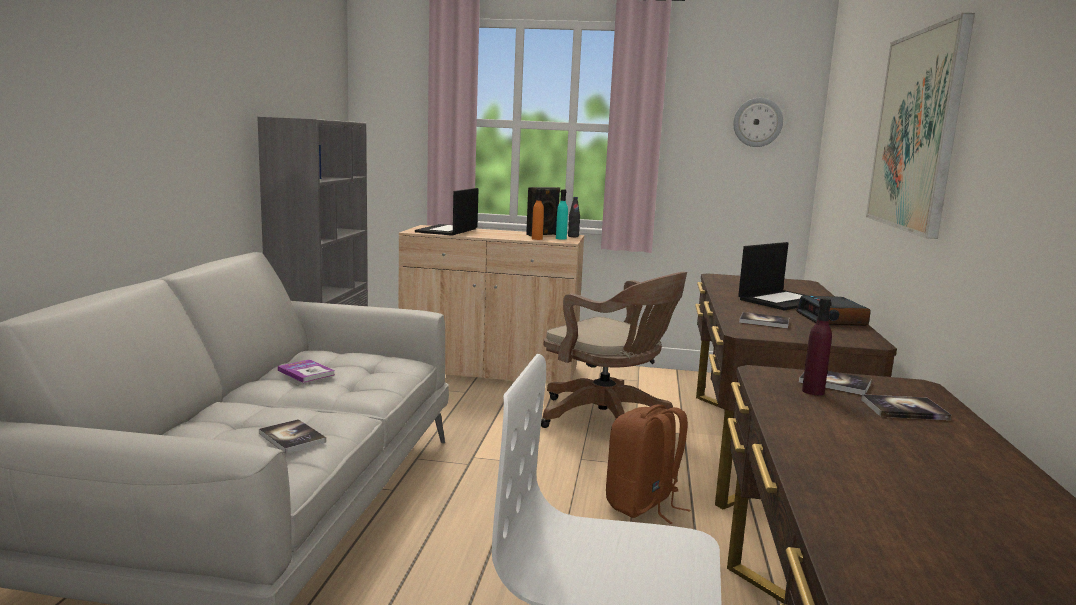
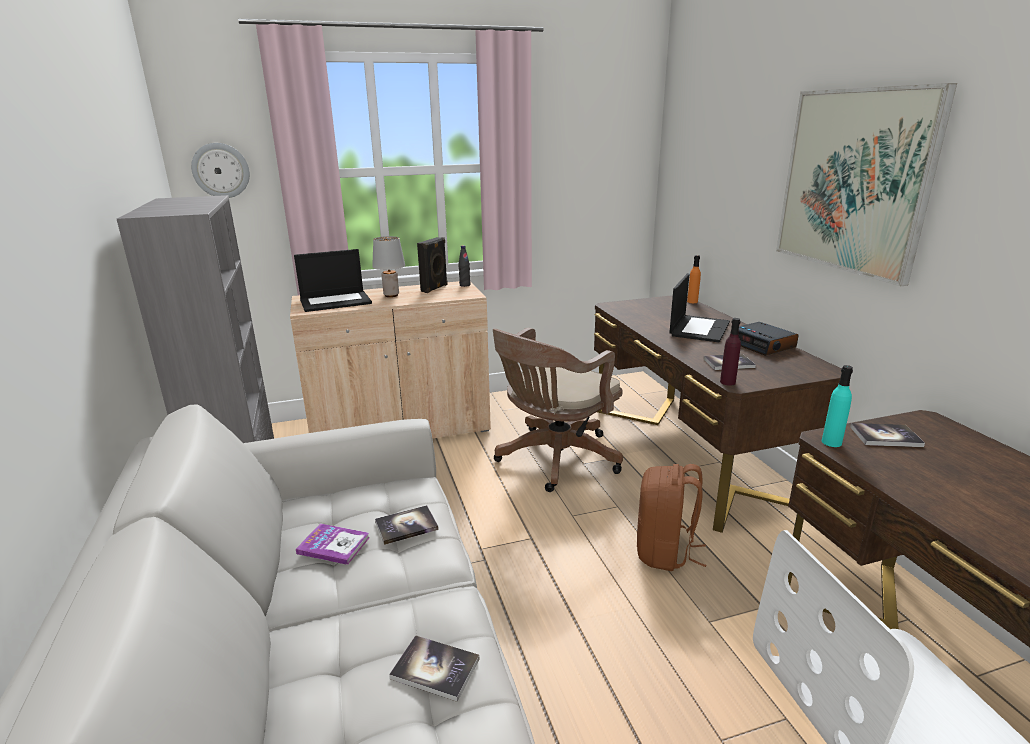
camera: 25 degrees left, 10 degrees up
(447, 231) = (336, 301): laptop -> laptop turned 105 degrees counterclockwise
(498, 233) = (391, 295): none -> grey table lamp
(537, 239) = (440, 297): orange bottle -> orange bottle (692, 301)
(561, 238) = (459, 291): turquoise bottle -> turquoise bottle (831, 442)
(608, 420) = (554, 460): brown office chair -> brown office chair turned 120 degrees clockwise
(757, 122) = (608, 151): wall clock -> wall clock (221, 170)
(813, 391) = (891, 455): purple bottle -> purple bottle (727, 382)
(904, 409) = (968, 457): book -> book (406, 526)

